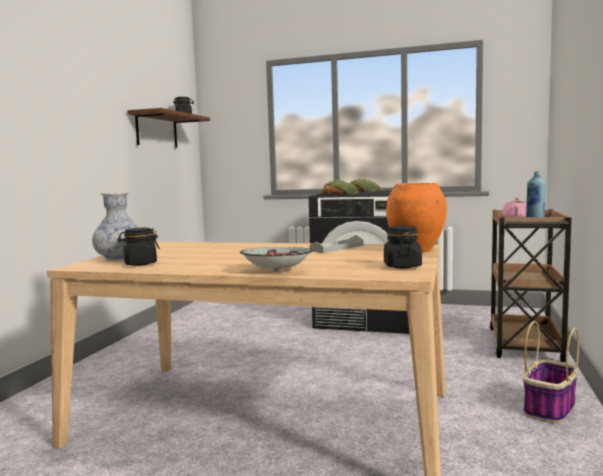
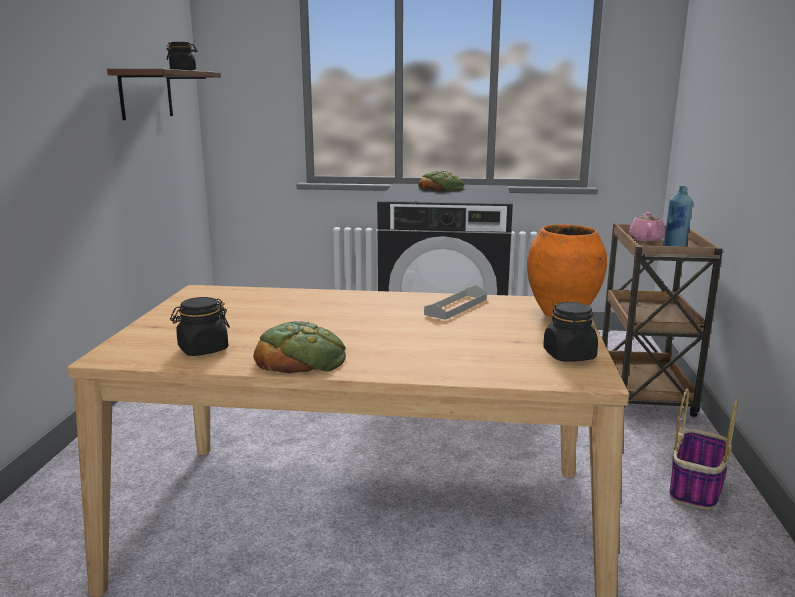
camera: 10 degrees left, 10 degrees up
(119, 258) = (160, 332): vase -> none
(276, 271) = (412, 369): bowl -> none
(340, 194) = (417, 196): bread -> bread (301, 357)

